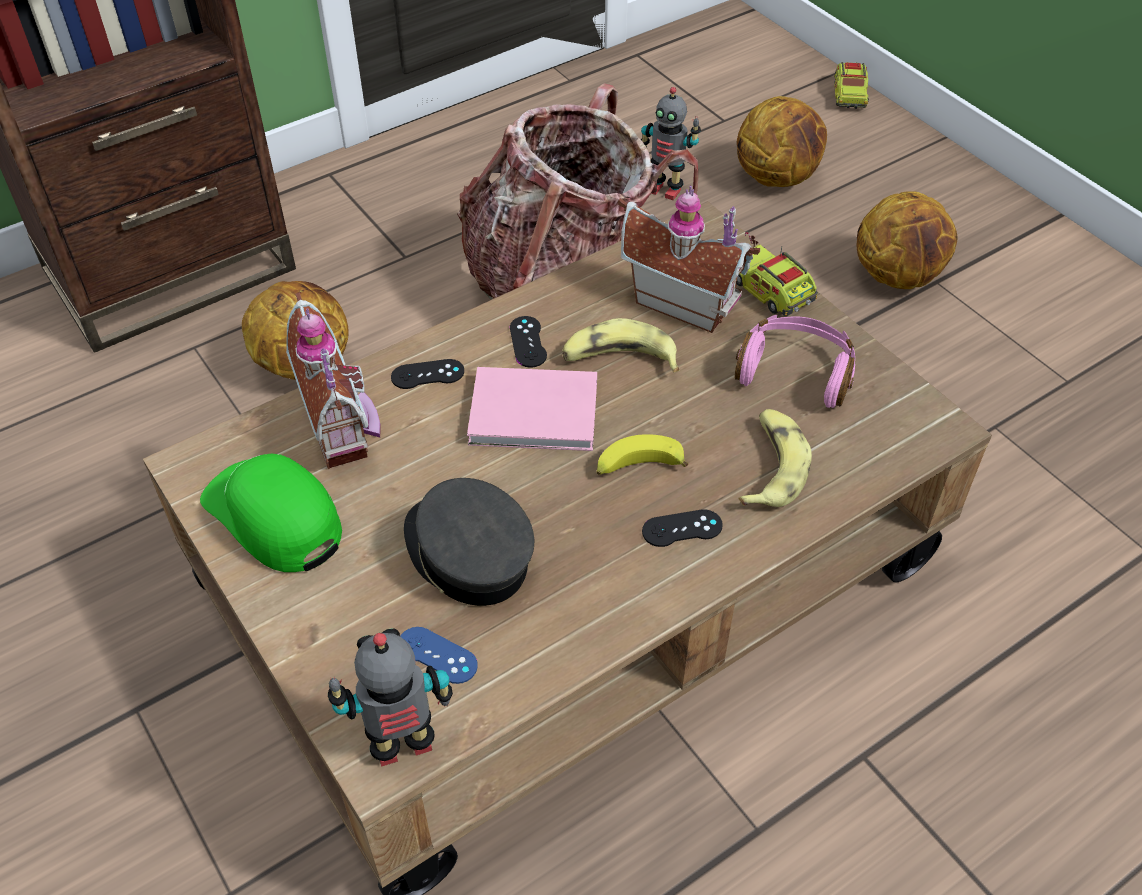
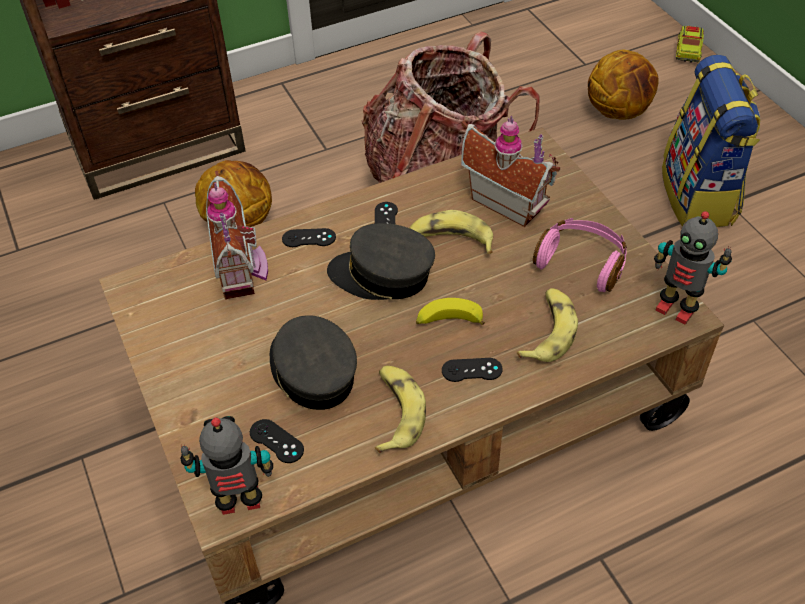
camera: 10 degrees right, 0 degrees up
(274, 516) = (181, 329): green cap -> none
(437, 655) = (276, 441): blue game controller -> black game controller
(537, 415) = (382, 275): pink book -> grey cap
(592, 597) = (396, 412): none -> banana
(665, 189) = (530, 114): toy robot -> toy robot (676, 308)
(771, 291) = (575, 199): toy truck -> none
(898, 276) = (699, 196): basketball -> backpack

